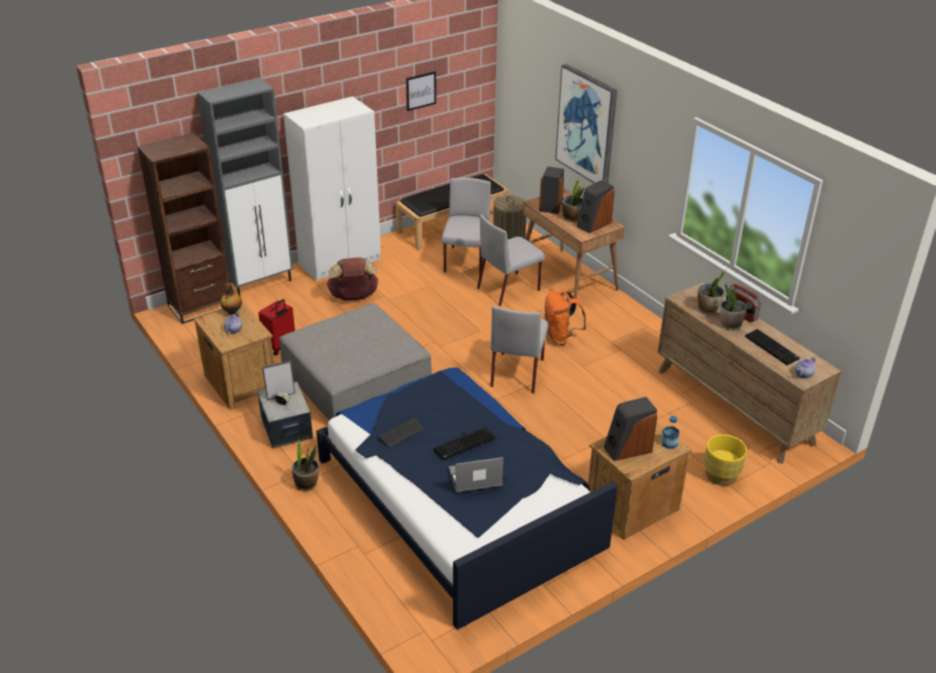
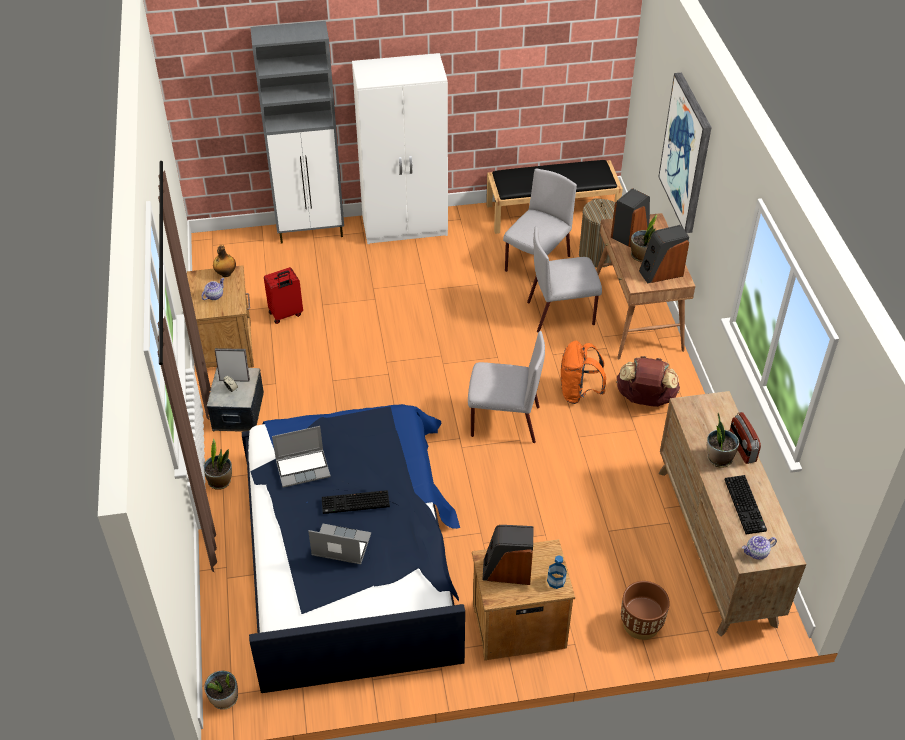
camera: 25 degrees right, 10 degrees up
(200, 306) = (239, 243): brown bookcase -> none
(353, 297) = (392, 276): brown backpack -> brown backpack (645, 399)
(356, 380) = (335, 378): grey ottoman -> none
(401, 433) = (303, 468): keyboard -> laptop
(421, 91) = (530, 57): picture -> none
(517, 372) = (503, 421): grey chair -> grey chair turned 120 degrees counterclockwise
(708, 308) = (708, 428): potted plant -> potted plant (224, 699)
(721, 475) = (641, 624): yellow planter -> brown planter

